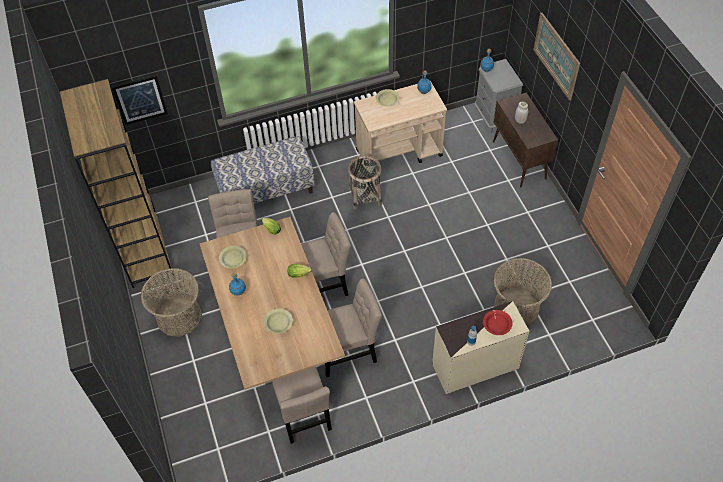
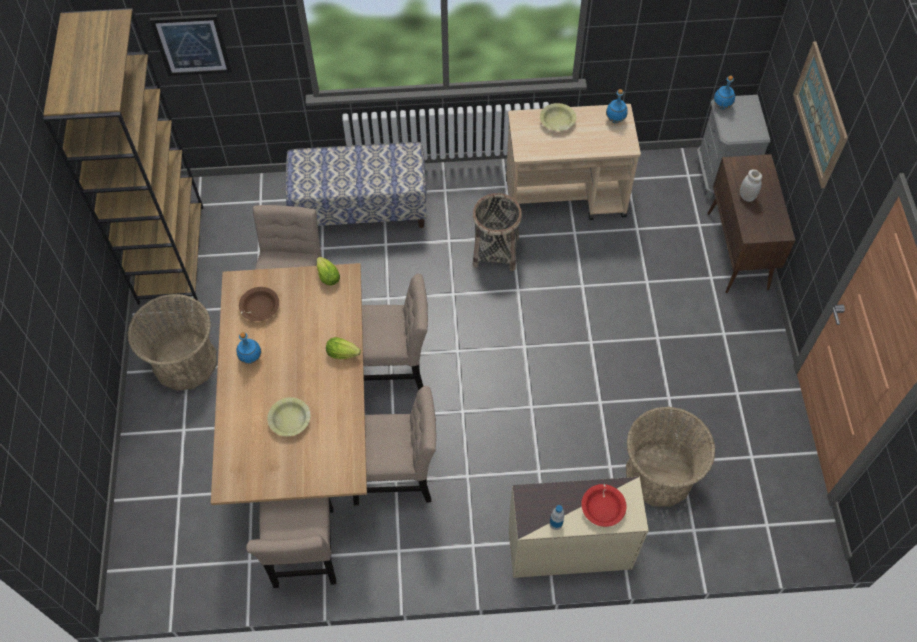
camera: 15 degrees right, 5 degrees up
(233, 259) = (260, 307): yellow bowl -> brown bowl

